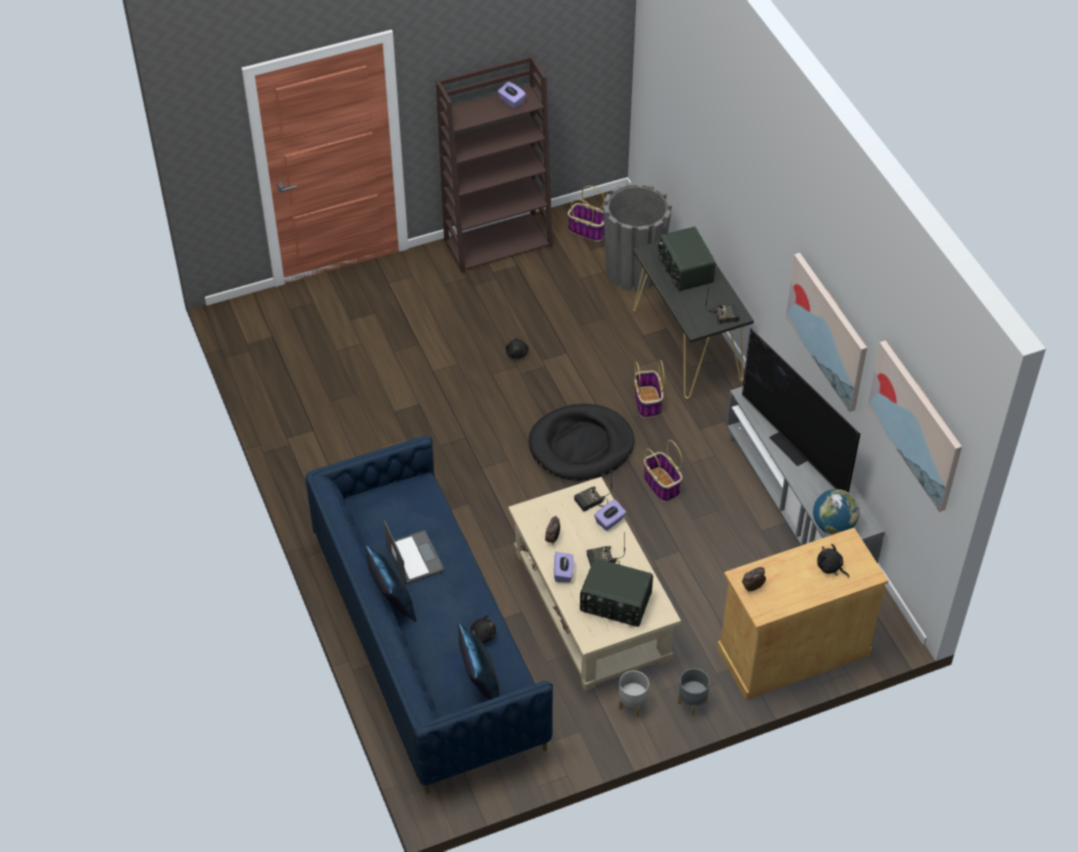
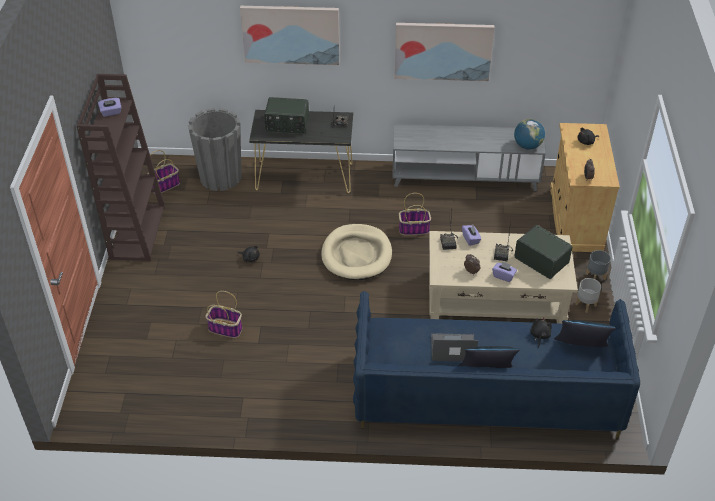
camera: 65 degrees left, 5 degrees down
(581, 446) = (356, 255): black dog bed -> beige dog bed
(615, 603) = (542, 260): radio -> radio turned 90 degrees counterclockwise
(648, 402) = (340, 211): basket -> basket (226, 328)
(793, 446) = (456, 139): television -> none
(916, 424) = (561, 32): picture -> picture (291, 34)

